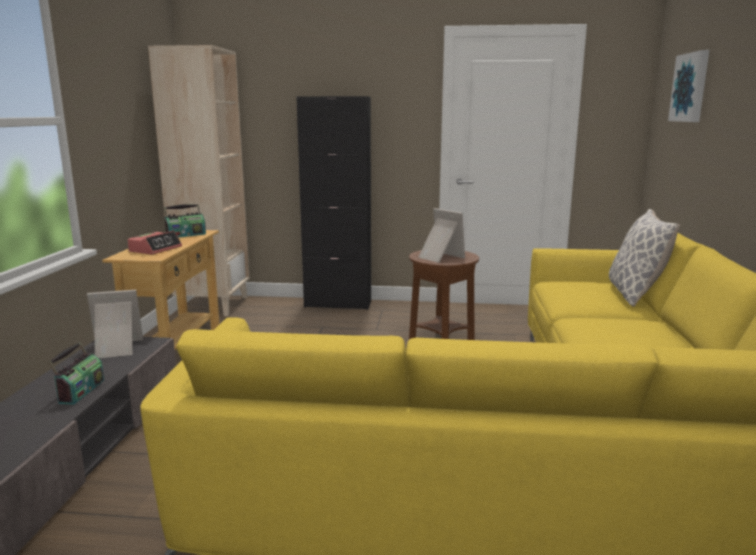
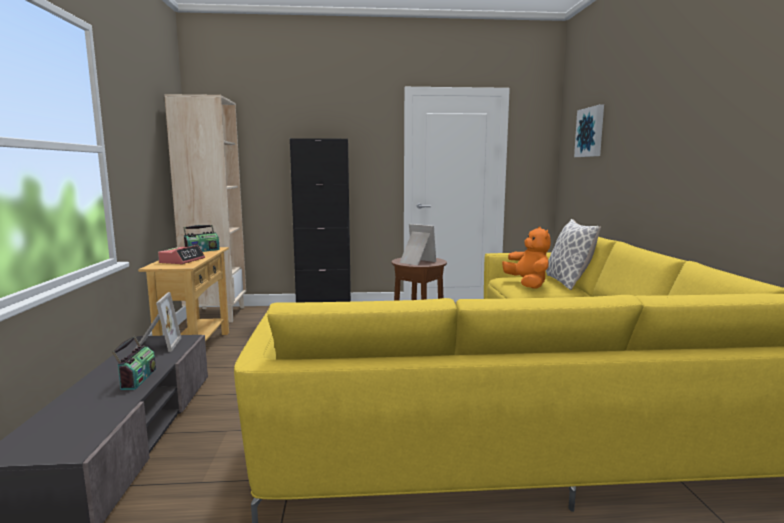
camera: 10 degrees left, 5 degrees down
(116, 349) = (156, 345): picture frame -> picture frame turned 105 degrees clockwise
(578, 294) = (527, 284): none -> orange plush toy

